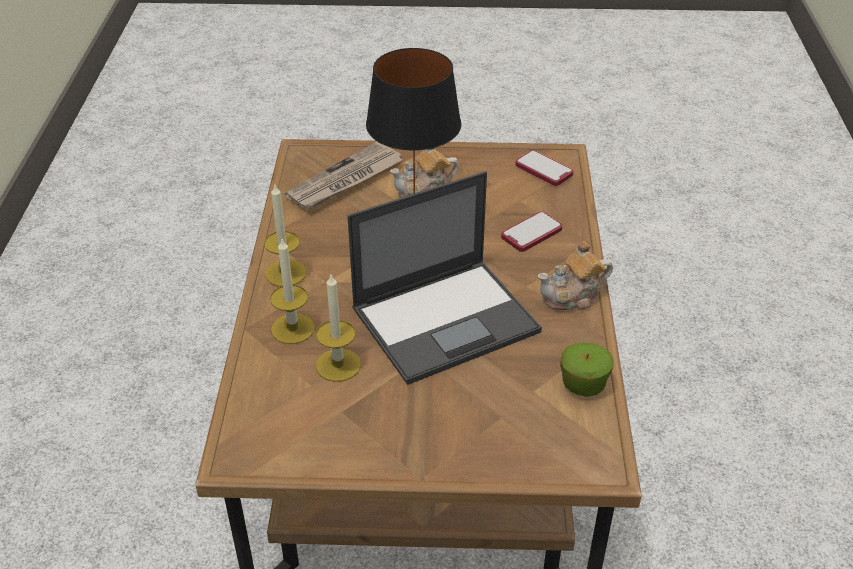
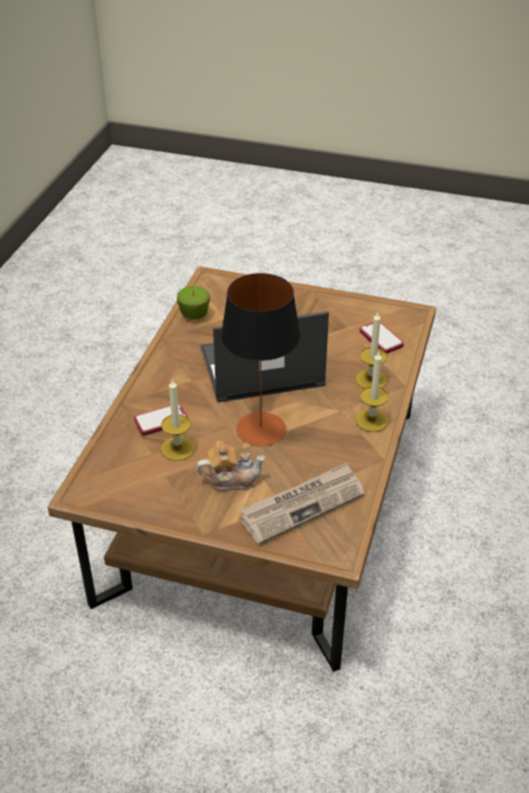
camera: 165 degrees left, 0 degrees up
(338, 365) = (343, 352): candle -> candle (177, 448)
(543, 170) = (110, 480): phone -> phone (381, 338)
(572, 297) = (164, 365): teapot -> none

